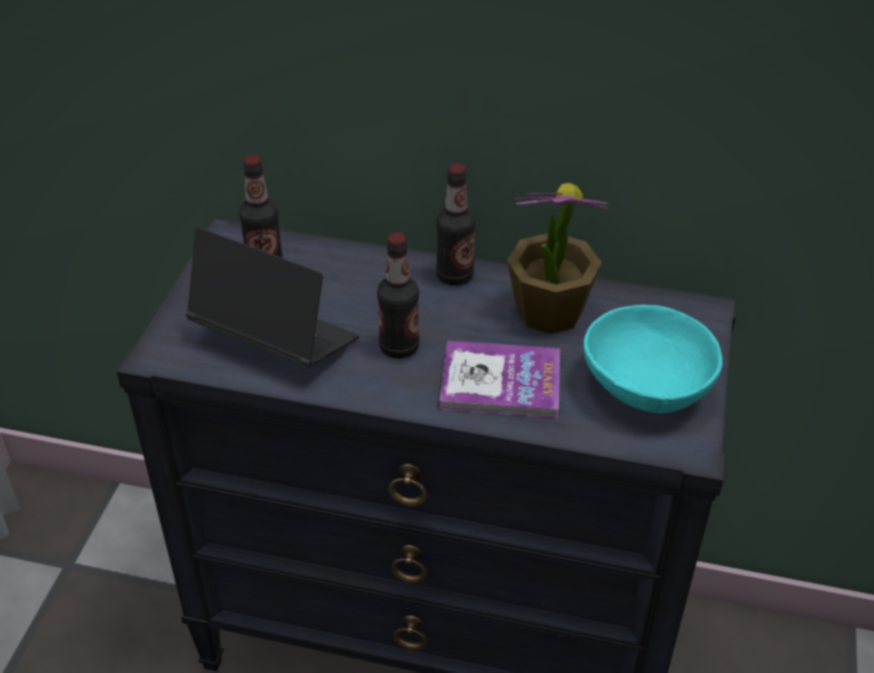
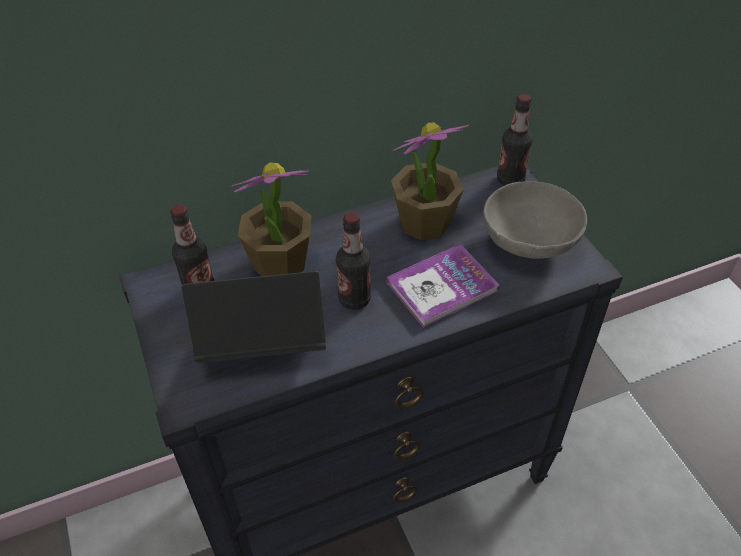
camera: 35 degrees left, 5 degrees up
(362, 278) = (280, 263): none -> potted plant
(454, 276) = (341, 229): bottle -> bottle (510, 180)
(647, 390) = (530, 243): turquoise bowl -> grey bowl

